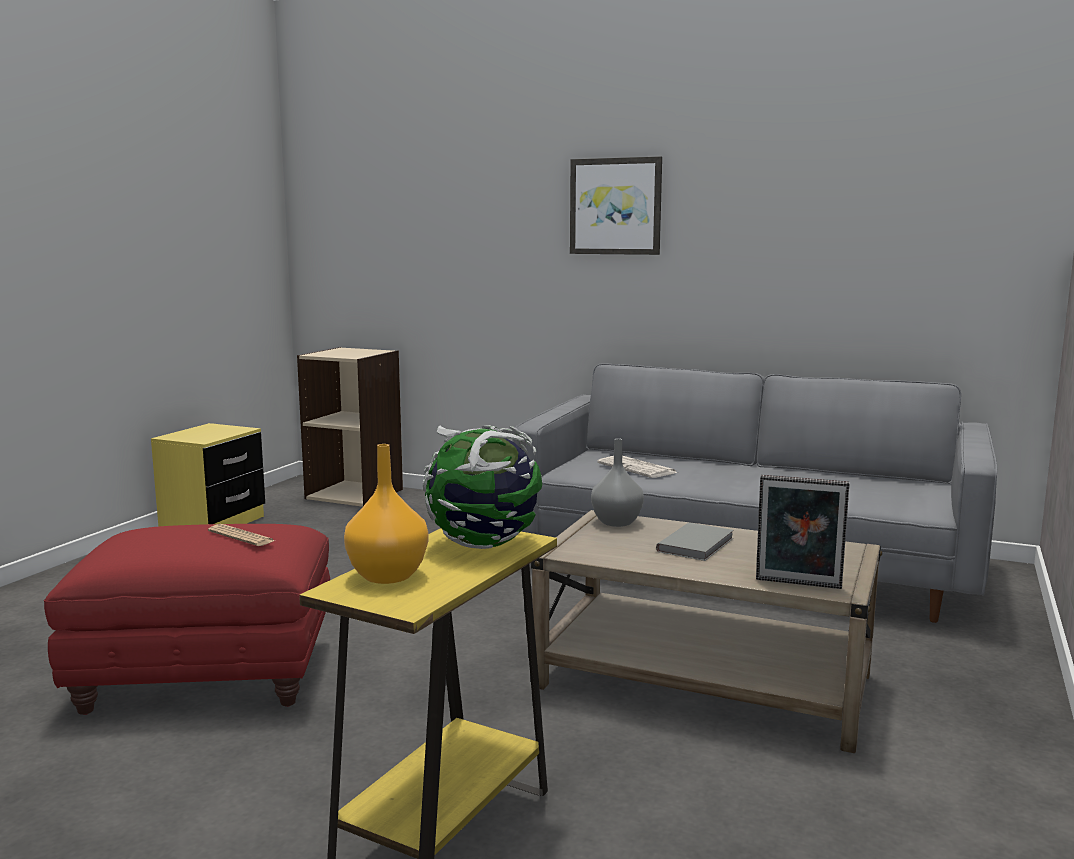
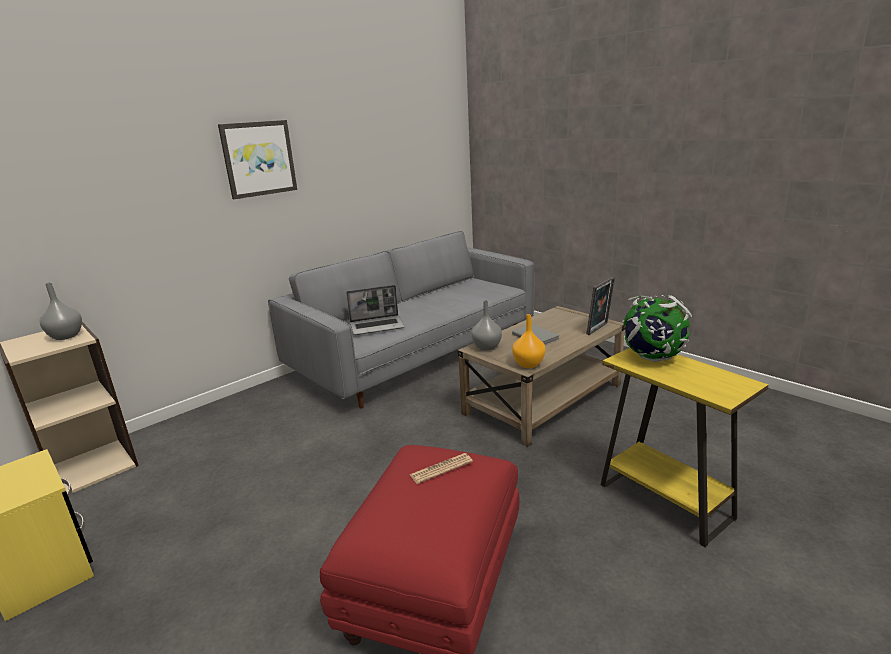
camera: 65 degrees left, 10 degrees up
(360, 353) = (66, 336): none -> grey vase
(388, 576) = (703, 384): orange vase -> orange vase (529, 364)
(638, 468) = (377, 326): newspaper -> laptop

